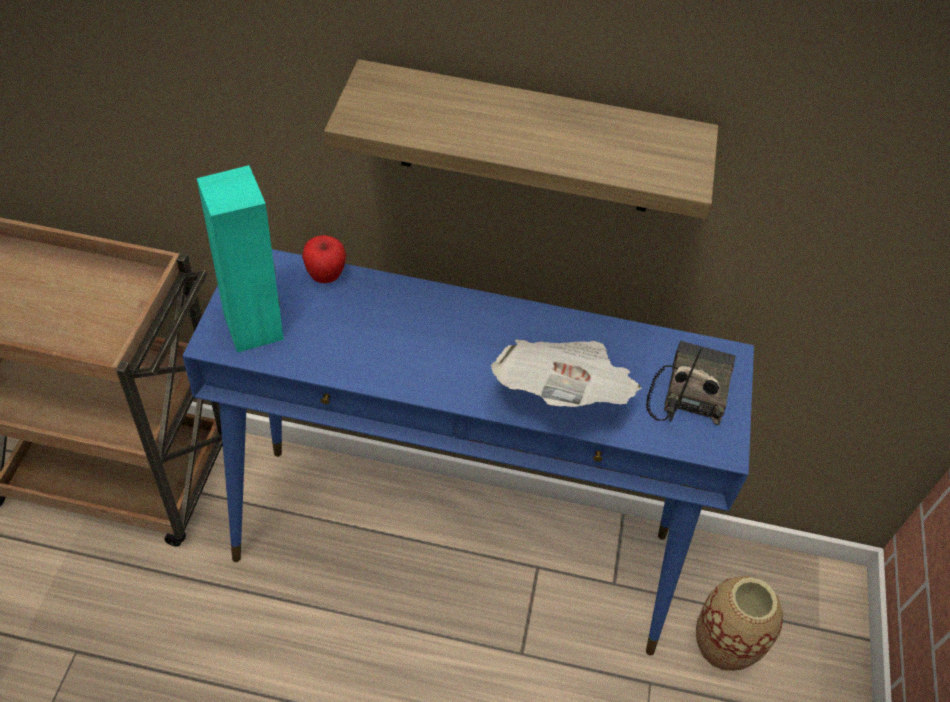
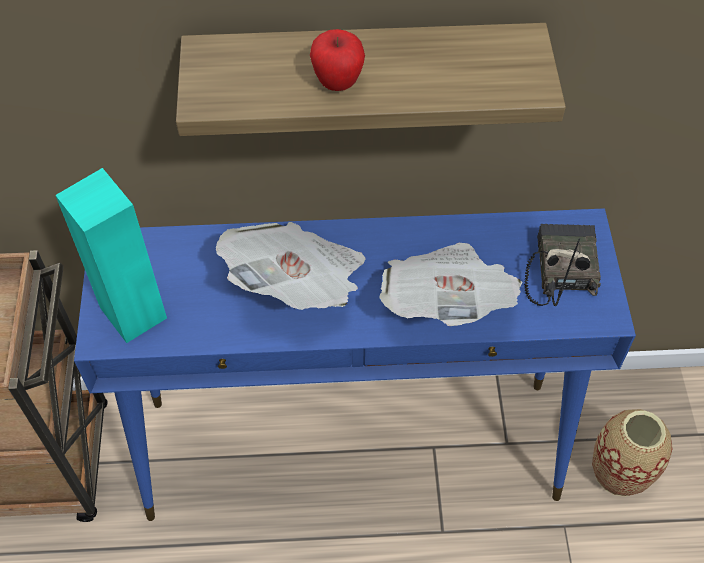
camera: 10 degrees left, 5 degrees up
(325, 276) = (186, 242): apple -> apple (337, 82)
(421, 340) = (298, 284): none -> newspaper

